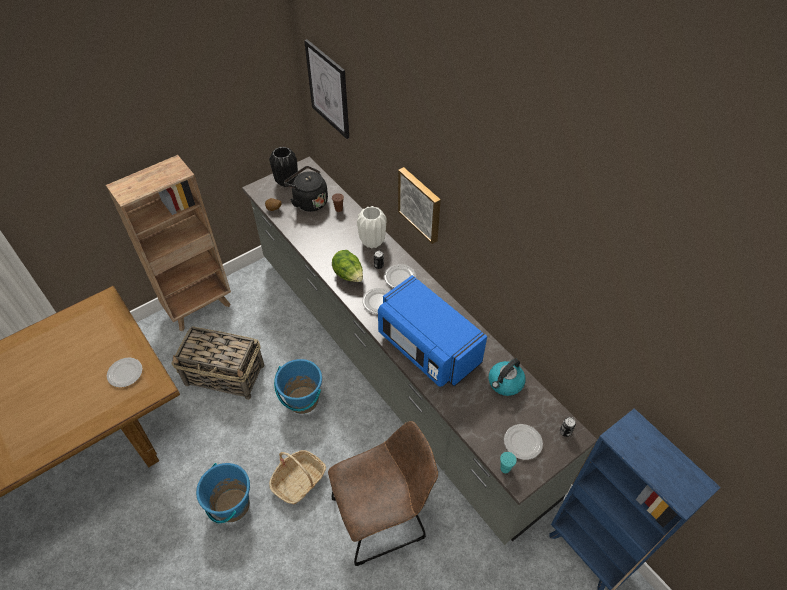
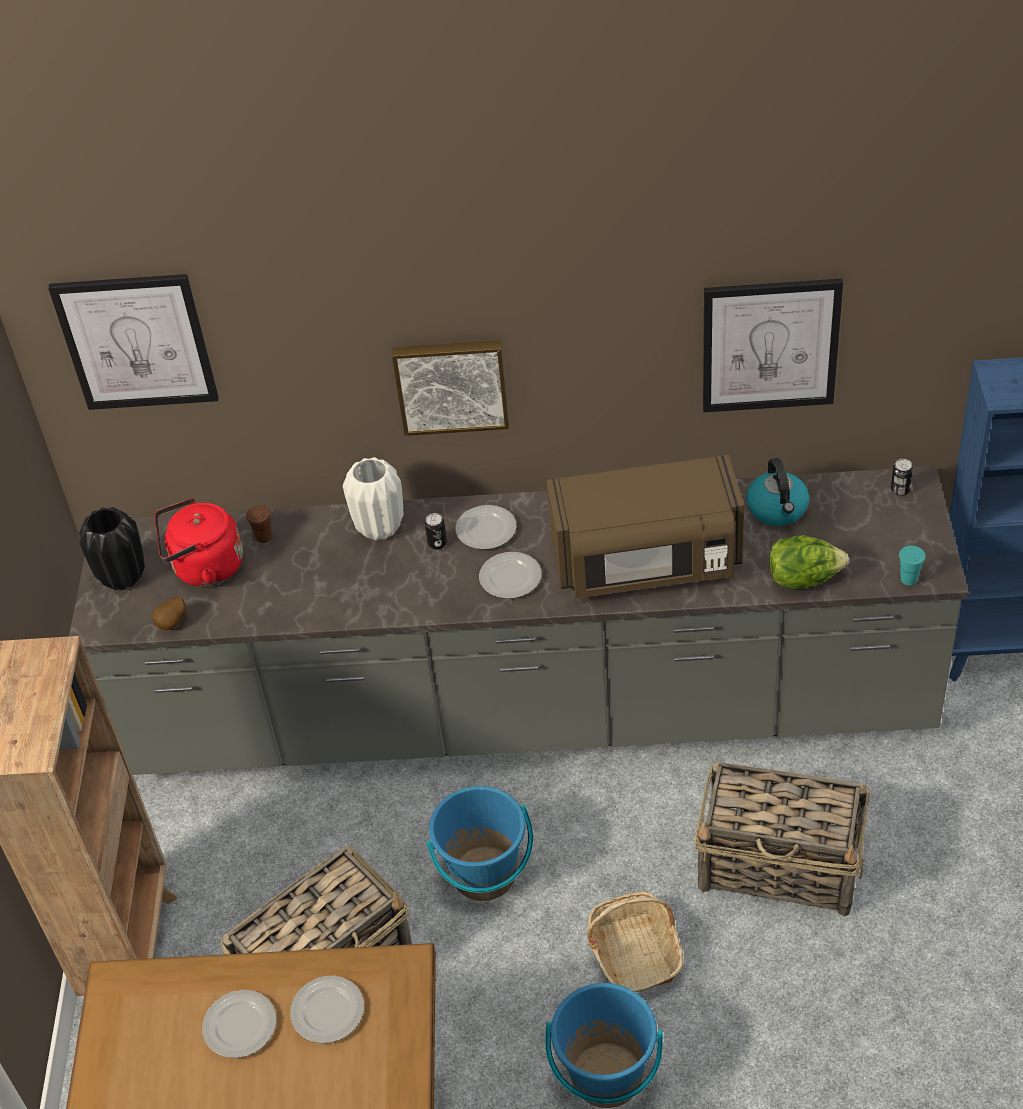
camera: 50 degrees left, 5 degrees down
(308, 201) = (204, 568): black kettle -> red kettle
(349, 275) = (421, 589): lettuce -> lettuce (804, 579)
(383, 516) = (781, 865): brown chair -> basket
(427, 348) = (647, 562): blue microwave -> brown microwave
(523, 443) = (884, 540): plate -> plate (241, 1025)
(544, 305) = (770, 345): none -> picture

